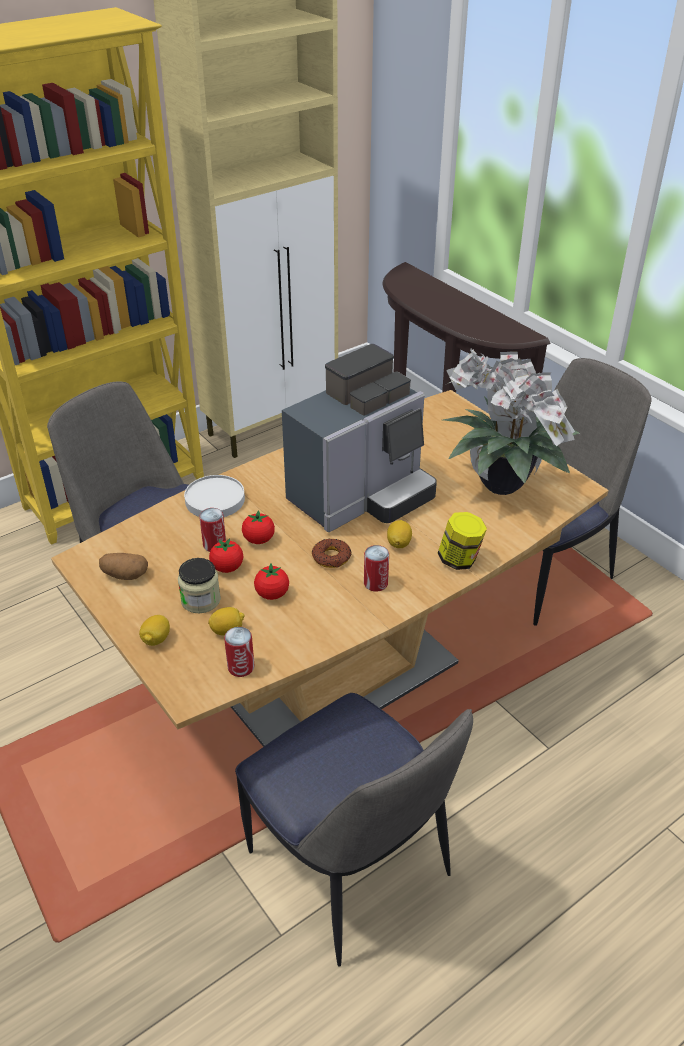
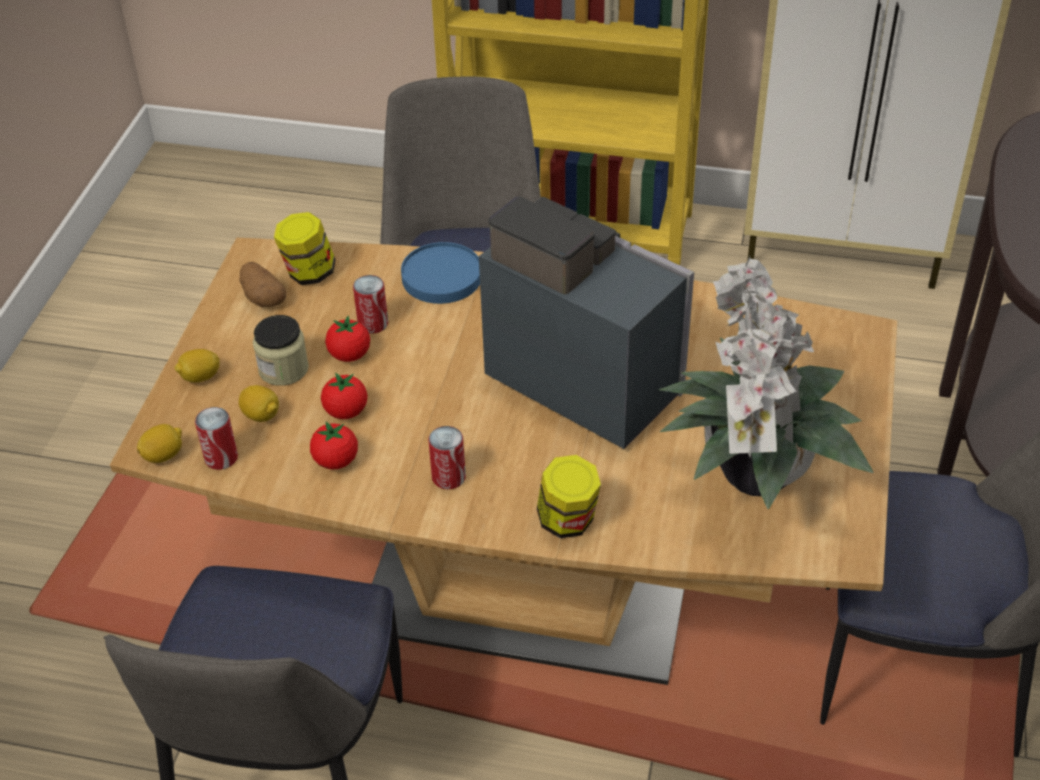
camera: 50 degrees right, 5 degrees up
(132, 546) = (309, 273): none -> jar
(215, 500) = (442, 277): white plate -> blue plate
(259, 539) = (417, 348): tomato -> tomato (336, 461)
(331, 557) = (452, 417): donut -> none
(362, 496) = (583, 376): coffee machine -> coffee machine turned 150 degrees counterclockwise
(399, 543) = (537, 454): lemon -> lemon (163, 455)

